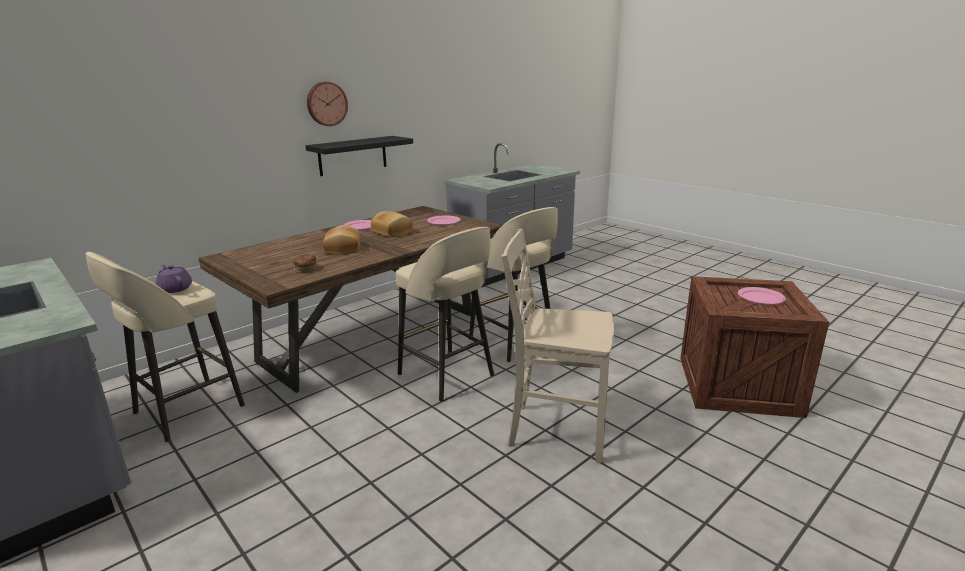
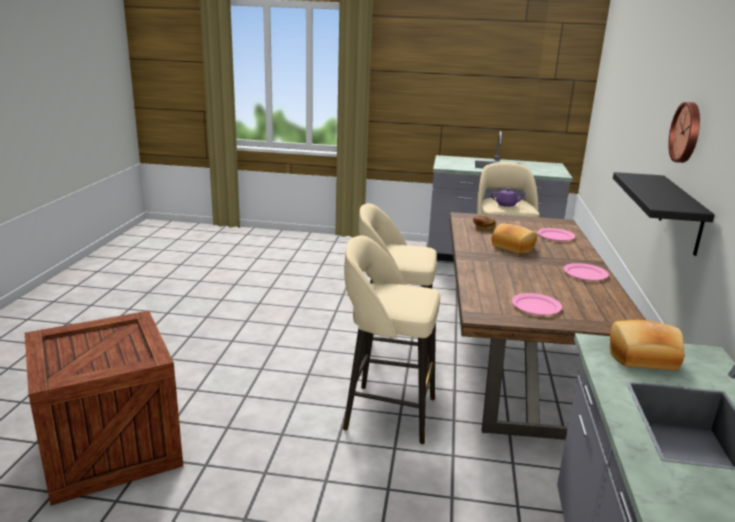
camera: 140 degrees right, 0 degrees up
(393, 232) = (536, 275): bread -> bread (642, 358)
(555, 430) = (267, 347): beige chair -> none
(760, 298) = (86, 355): pink plate -> pink plate (555, 236)

